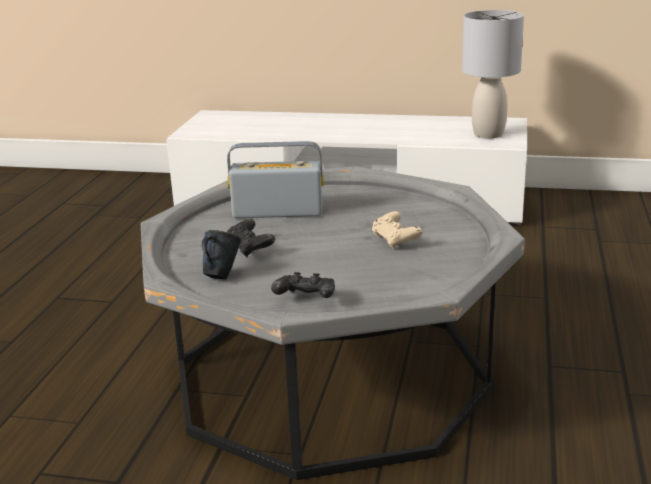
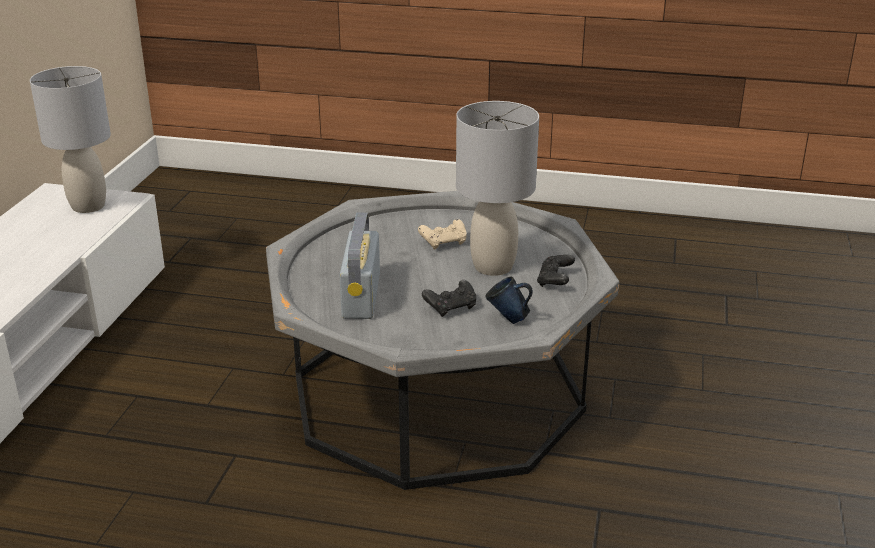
camera: 90 degrees left, 5 degrees up
(340, 266) = (492, 266): none -> grey table lamp

